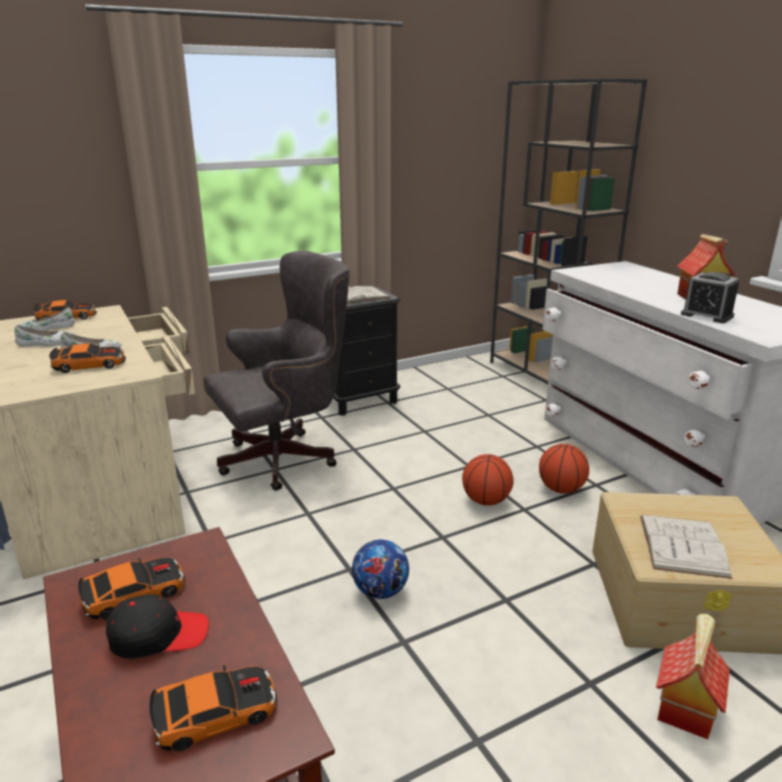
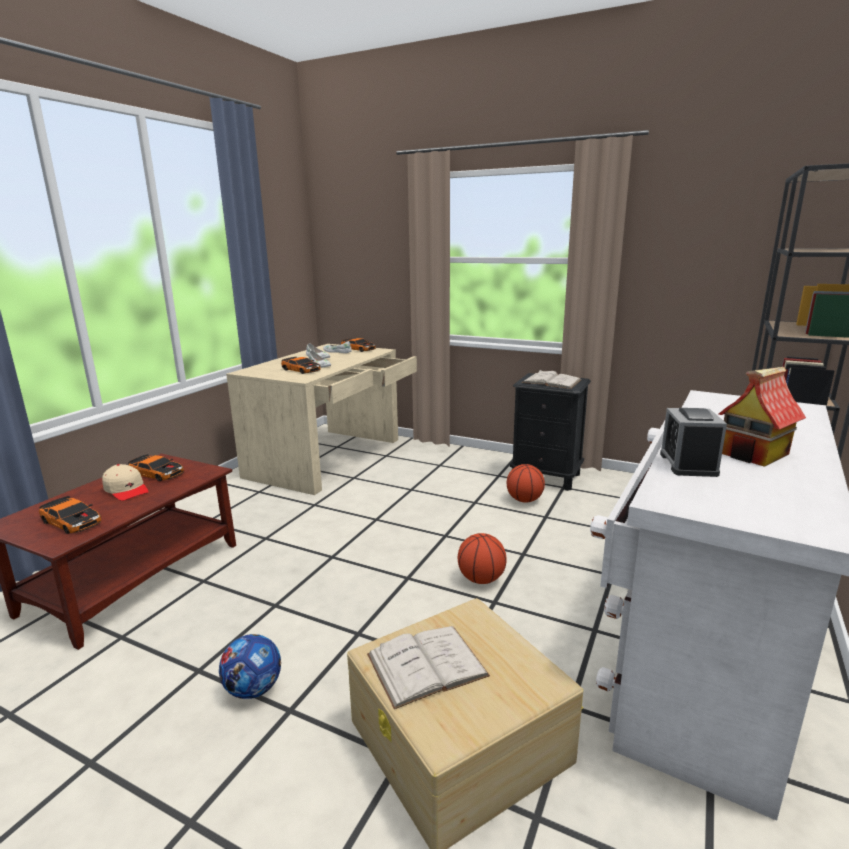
camera: 55 degrees right, 5 degrees down
(158, 635) = (126, 490): black cap -> beige cap
(284, 458) = (428, 486): grey office chair -> none
(380, 591) = (319, 577): football -> football (253, 689)
(560, 489) = (554, 611): basketball -> basketball (524, 500)
(684, 707) = (295, 780): toy house -> none

